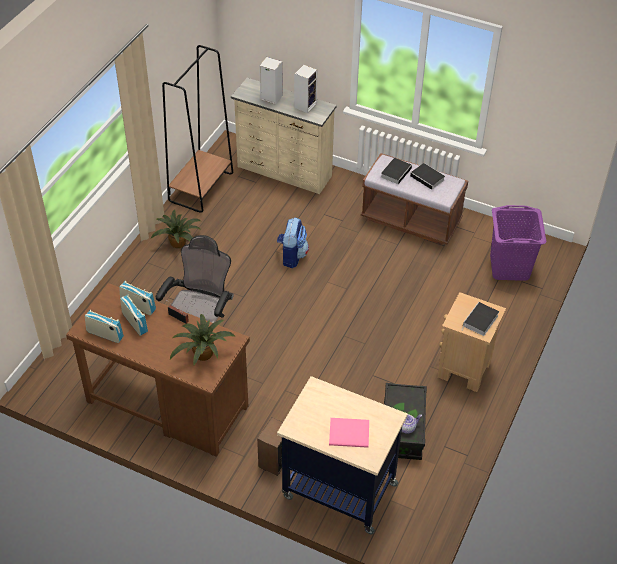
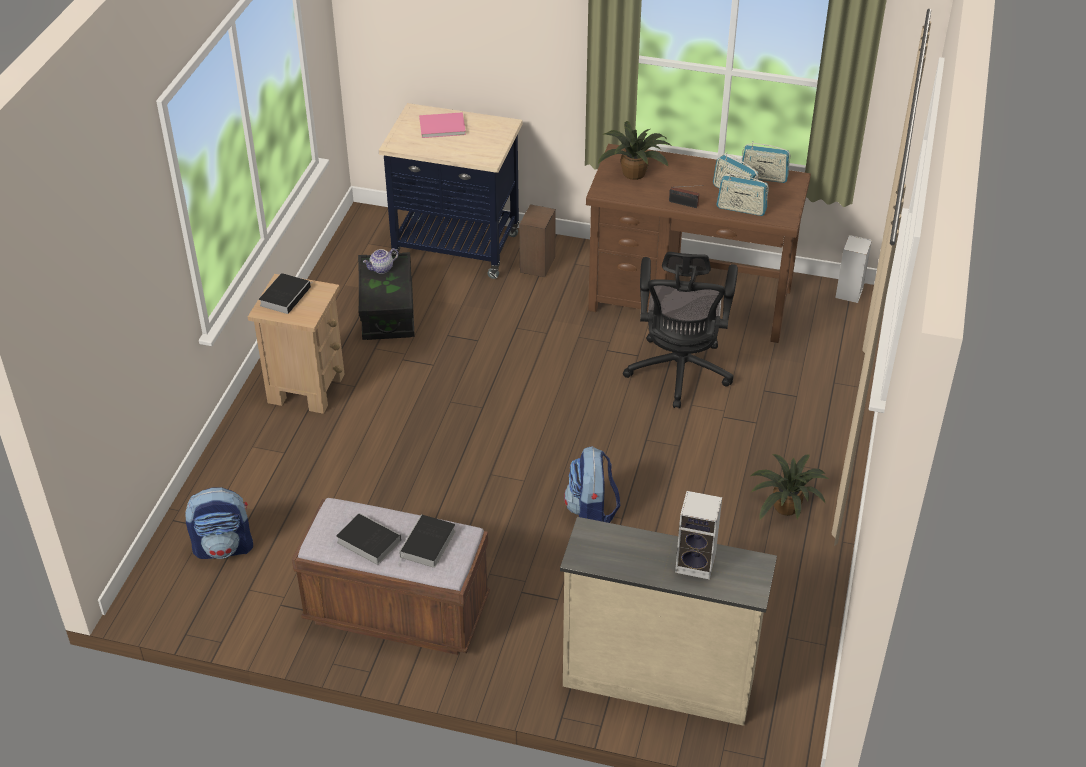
camera: 170 degrees right, 5 degrees down
(201, 188) = (799, 618): clothes rack -> none
(305, 105) = (621, 556): speaker -> speaker (849, 294)
(509, 267) = (224, 547): purple laundry basket -> backpack

